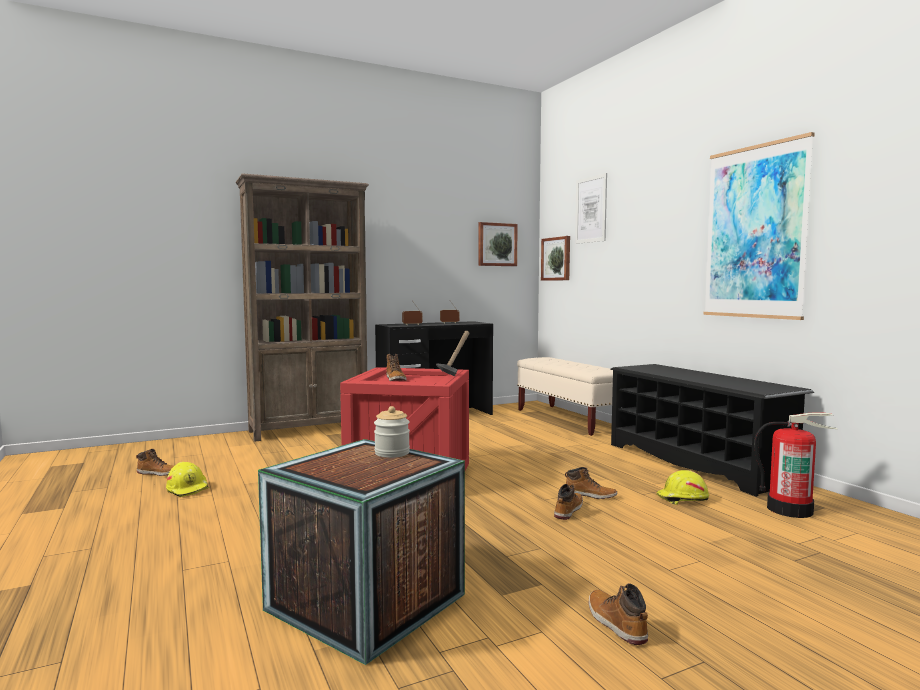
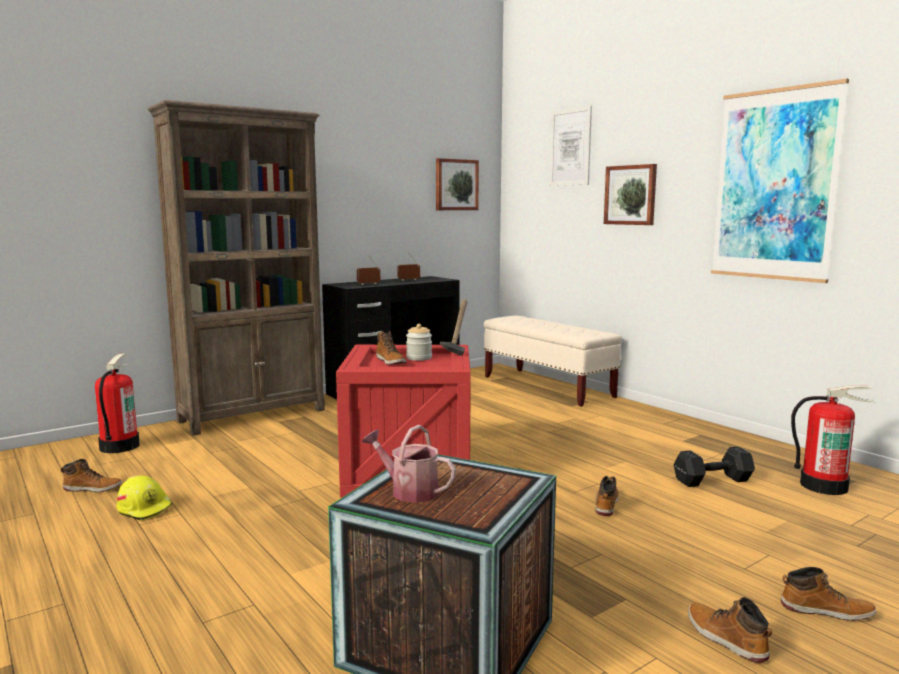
camera: 10 degrees left, 5 degrees up
(195, 446) = (119, 446): none -> fire extinguisher
(331, 463) = (409, 491): none -> watering can
(392, 453) = (466, 470): jar -> jar (419, 358)
(556, 259) = (524, 202): picture -> picture (631, 195)
(590, 495) = (619, 482): boot -> boot (826, 611)
(682, 499) = (714, 481): yellow hard hat -> black dumbbell
(696, 463) = (706, 435): black shoe rack -> none

